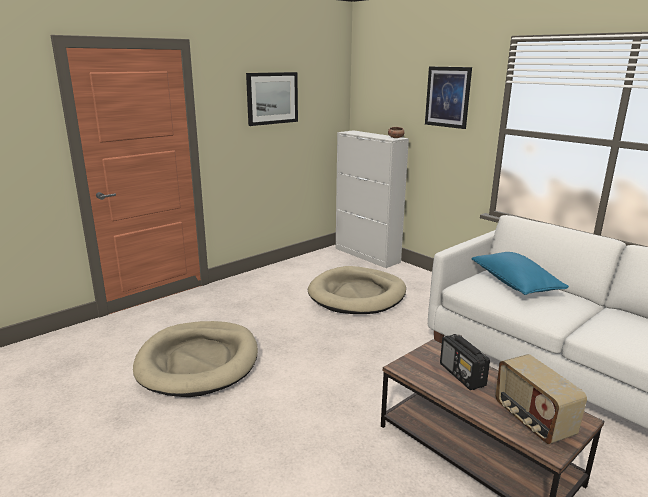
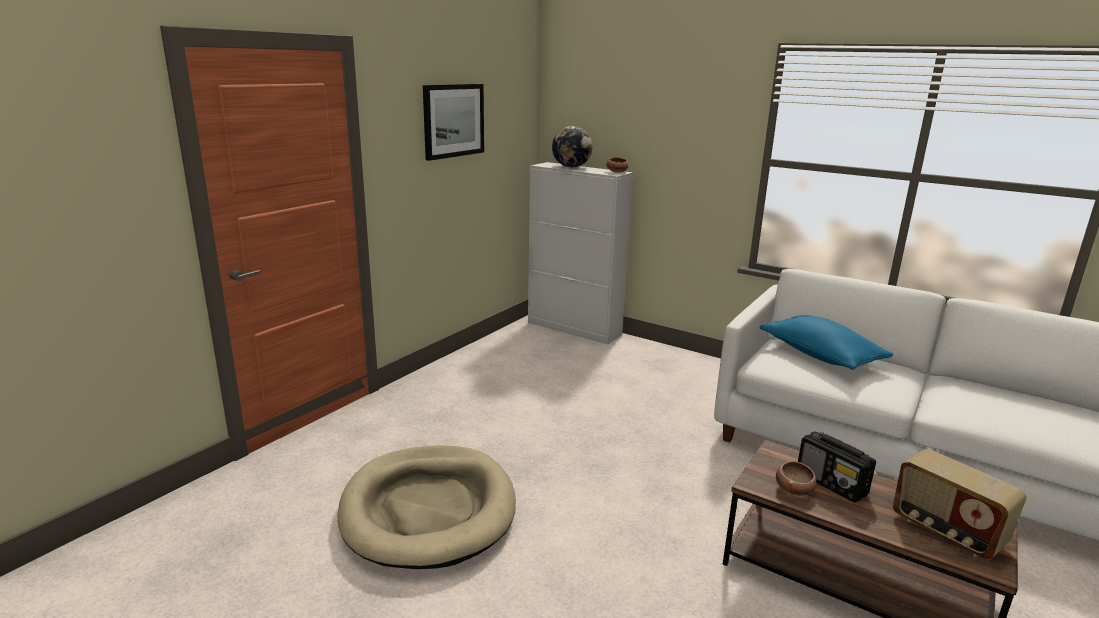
camera: 15 degrees left, 0 degrees up
(357, 294) = (592, 385): beige dog bed -> none
(366, 134) = (571, 167): none -> globe
(429, 375) = (794, 489): none -> bowl
(448, 97) = (688, 119): picture -> none

